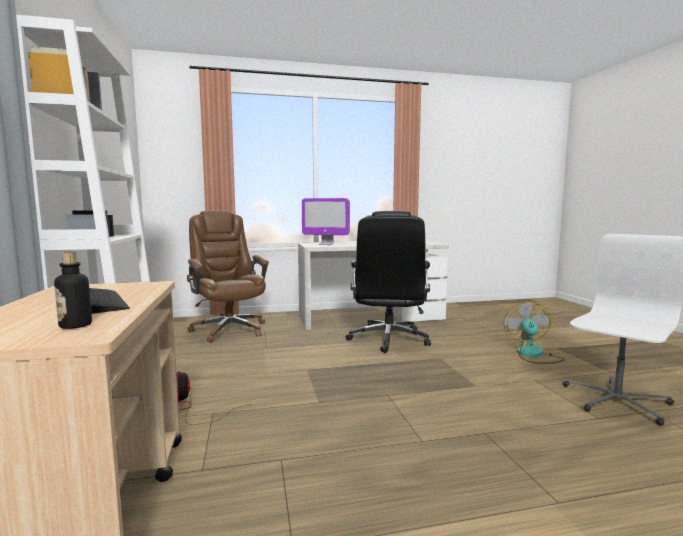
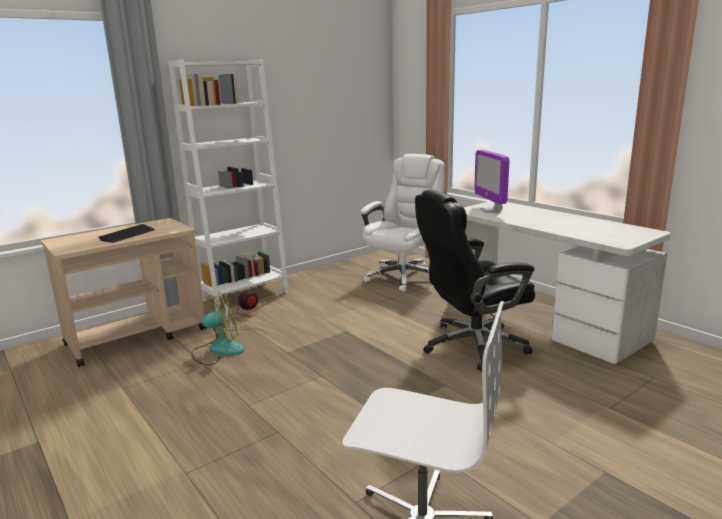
camera: 65 degrees right, 10 degrees up
(75, 325) = (80, 245): bottle -> none
(229, 329) = (404, 276): brown office chair -> white office chair
(533, 355) = (539, 450): fan -> fan (218, 350)

